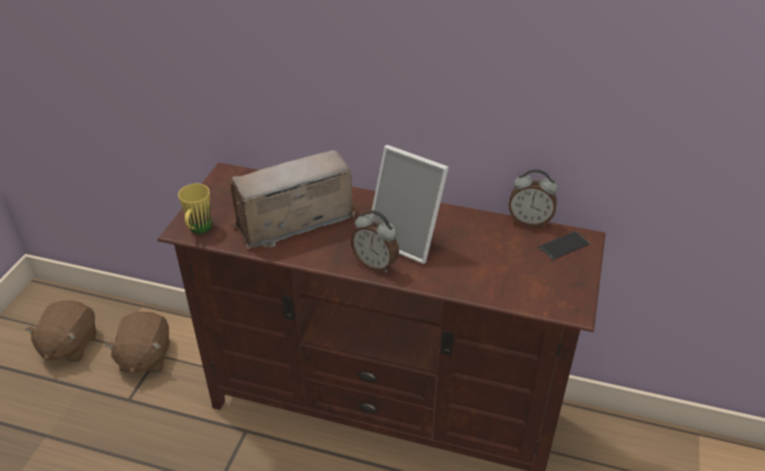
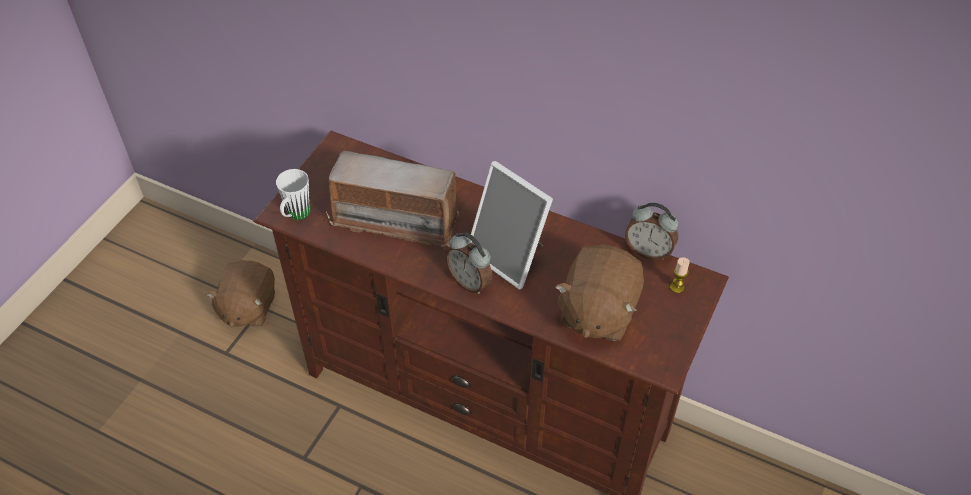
camera: 10 degrees right, 10 degrees up
(69, 345) = (172, 282): brown plush toy -> brown plush toy (597, 311)
(198, 230) = (296, 216): yellow mug -> white mug
(295, 223) = (397, 220): radio -> radio turned 150 degrees counterclockwise
(564, 245) = (677, 287): phone -> candle

